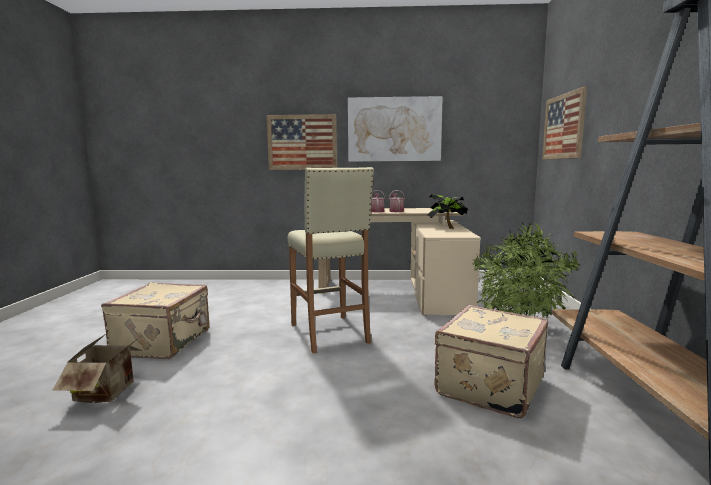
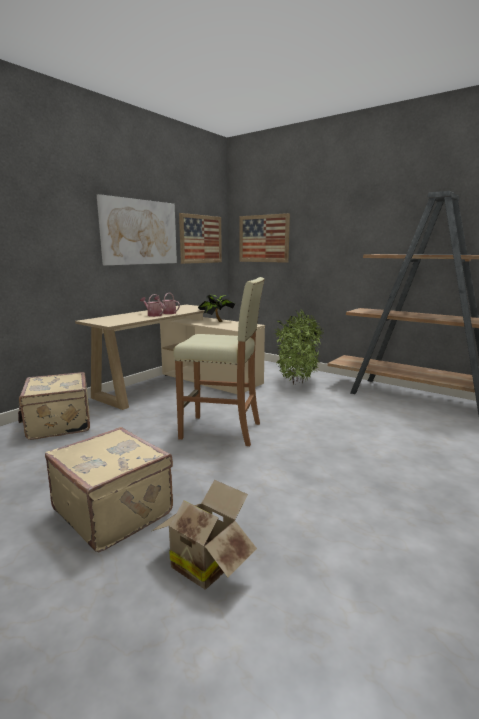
camera: 55 degrees left, 5 degrees up
(302, 142) = (52, 243): picture -> picture (201, 239)
(488, 385) = (354, 415): beige suitcase -> beige suitcase (58, 424)

